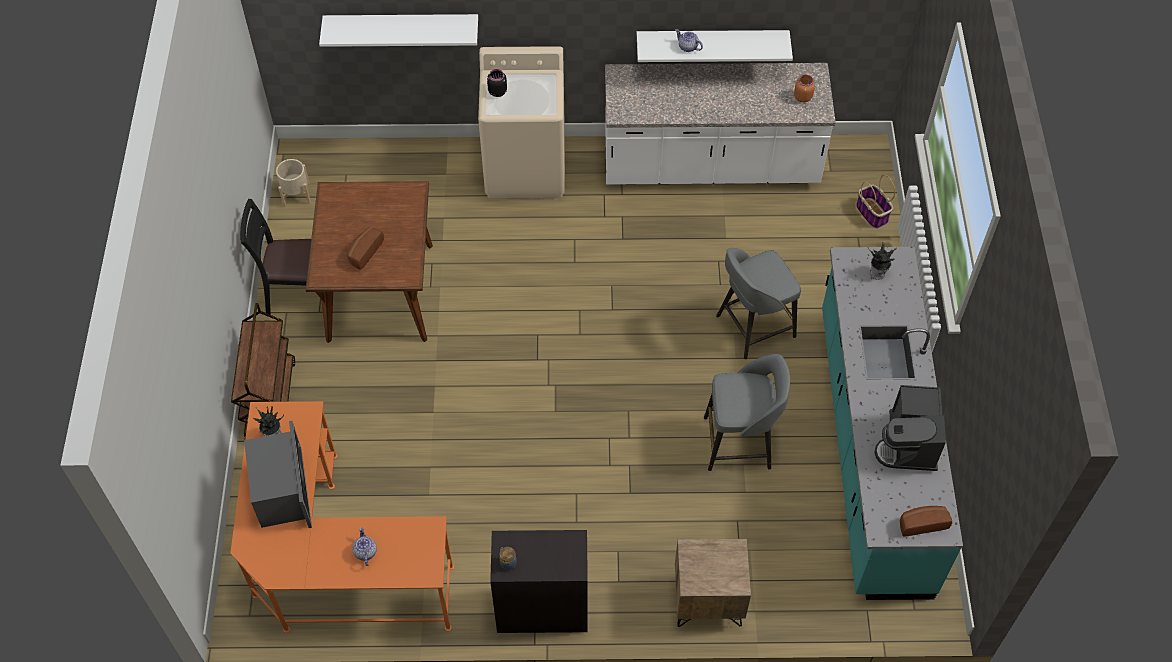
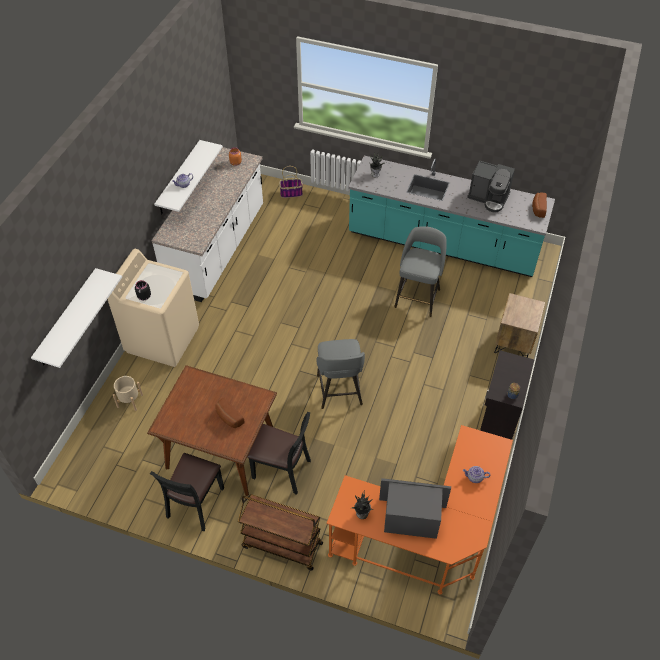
camera: 70 degrees left, 5 degrees down
(296, 194) = (102, 484): beige planter -> beige planter (130, 400)
(375, 366) = (282, 470): none -> black chair
(753, 327) = (343, 267): grey stool -> grey stool (339, 391)

